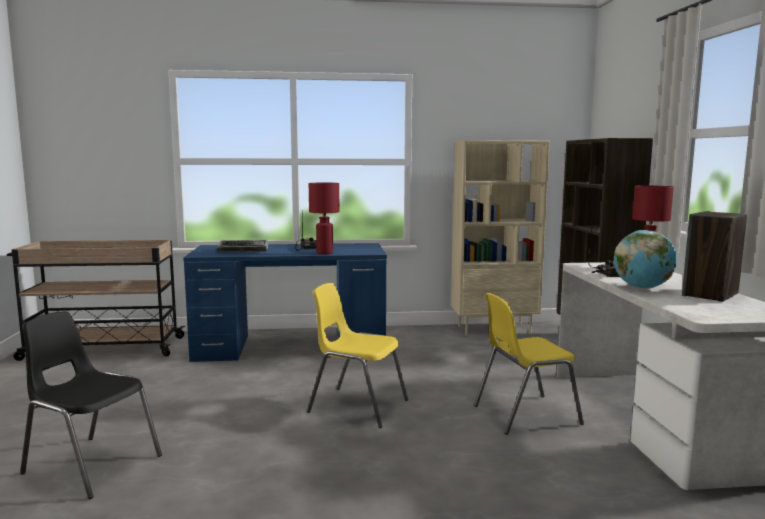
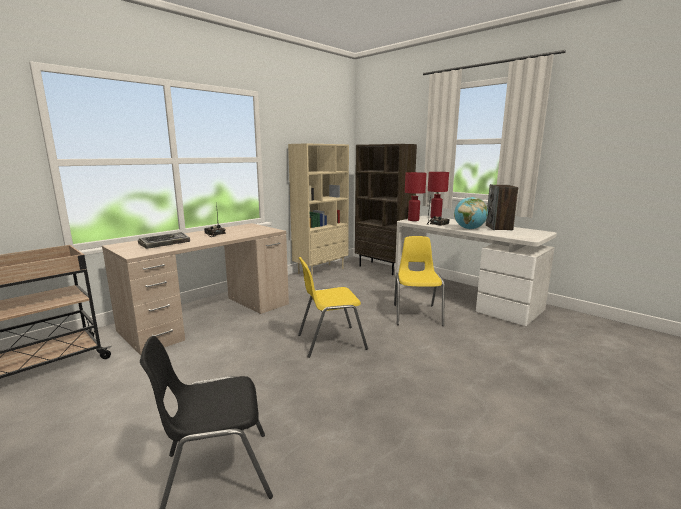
camera: 40 degrees left, 5 degrees up
(291, 346) = (210, 316): blue desk -> beige desk
(325, 253) = (241, 235): red table lamp -> red table lamp (413, 220)
(524, 414) = (416, 314): yellow chair -> yellow chair turned 150 degrees clockwise

